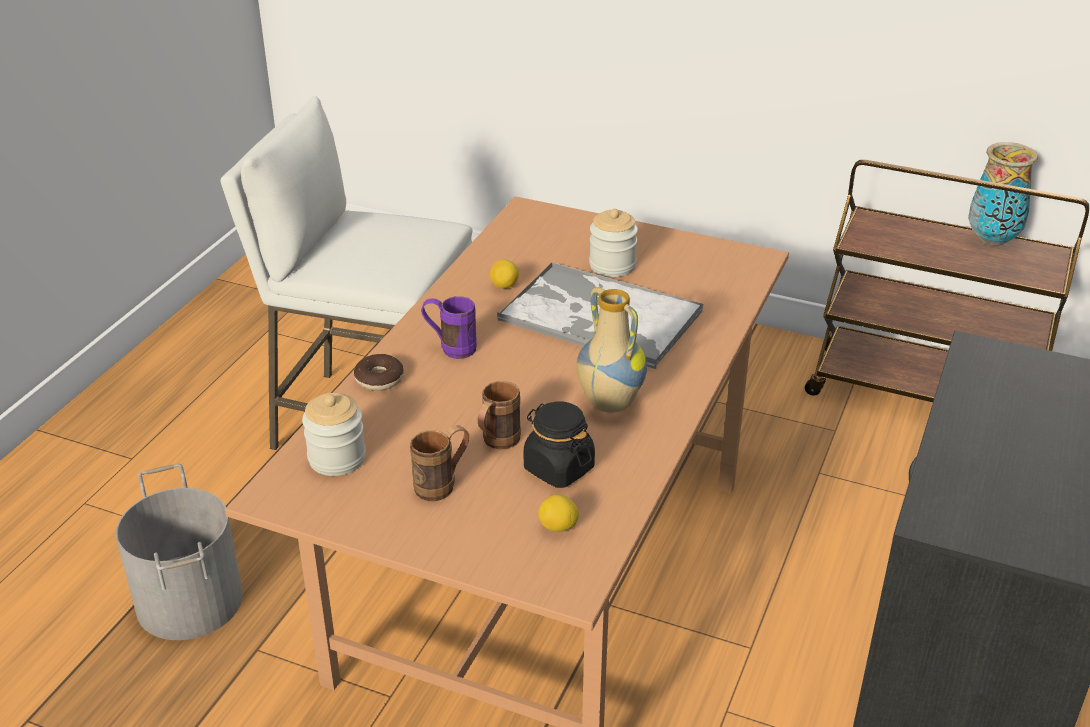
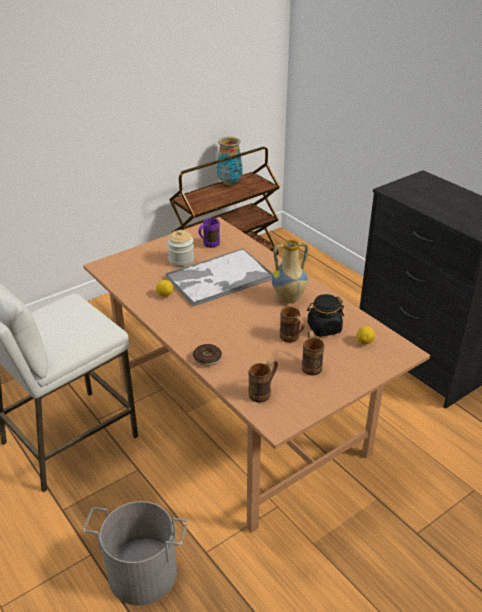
camera: 60 degrees left, 0 degrees up
(337, 458) = (263, 392): jar -> brown mug
(450, 348) = (202, 328): purple mug -> purple mug (208, 245)

